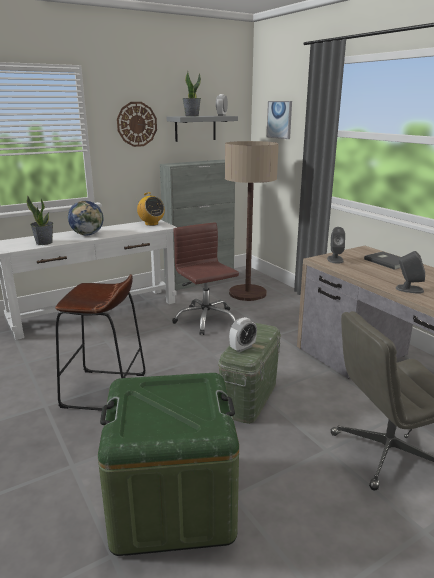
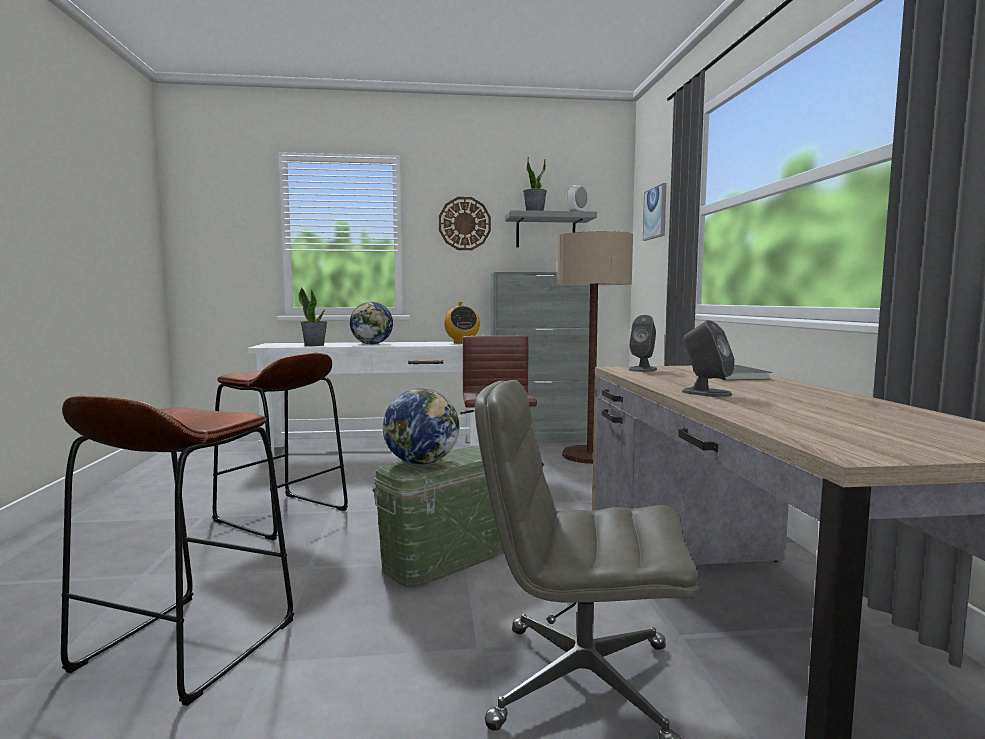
camera: 25 degrees right, 15 degrees down
(172, 502) = (186, 645): green storage box -> brown stool
(242, 348) = (422, 462): alarm clock -> globe

